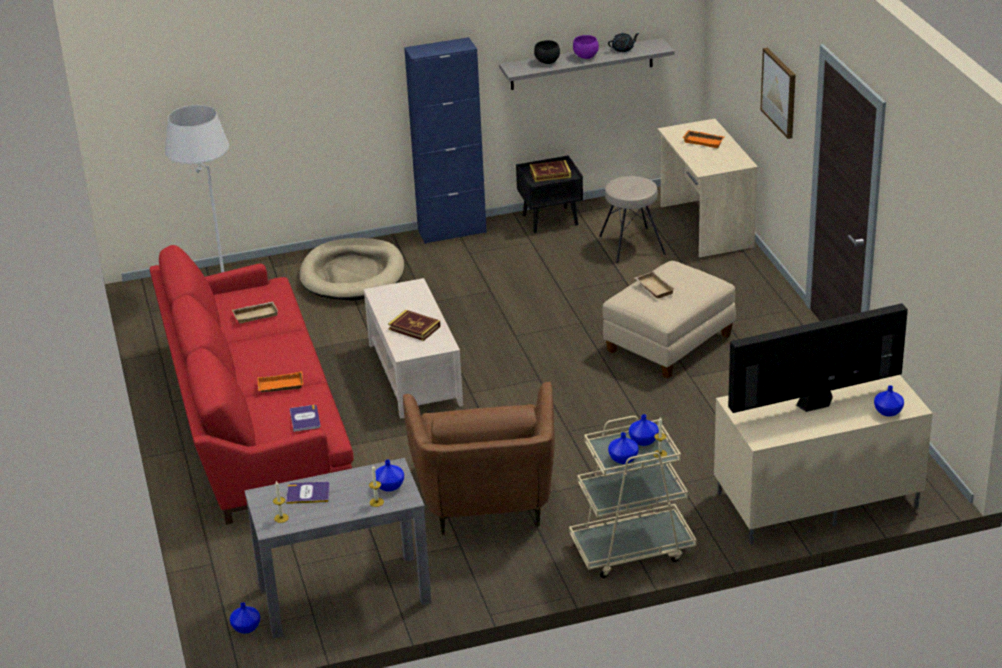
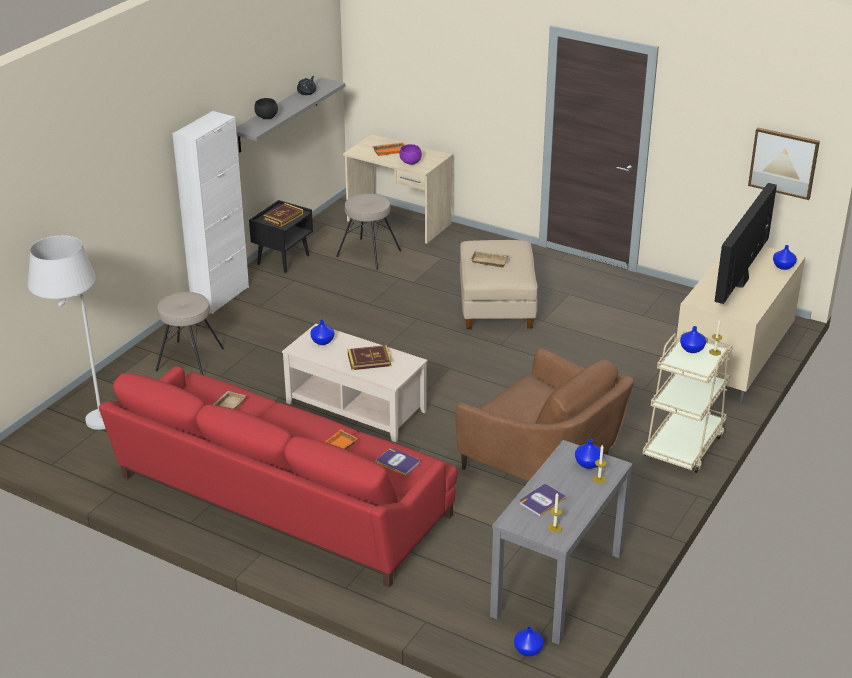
camera: 45 degrees left, 0 degrees up
(352, 274) = (189, 359): beige dog bed -> beige stool
(452, 231) = (220, 296): blue cabinet -> white cabinet
(586, 57) = (289, 105): purple bowl -> purple bowl (411, 163)
(623, 458) = (700, 366): blue vase -> blue vase (322, 341)
(779, 92) = (481, 83): picture -> picture (783, 162)

